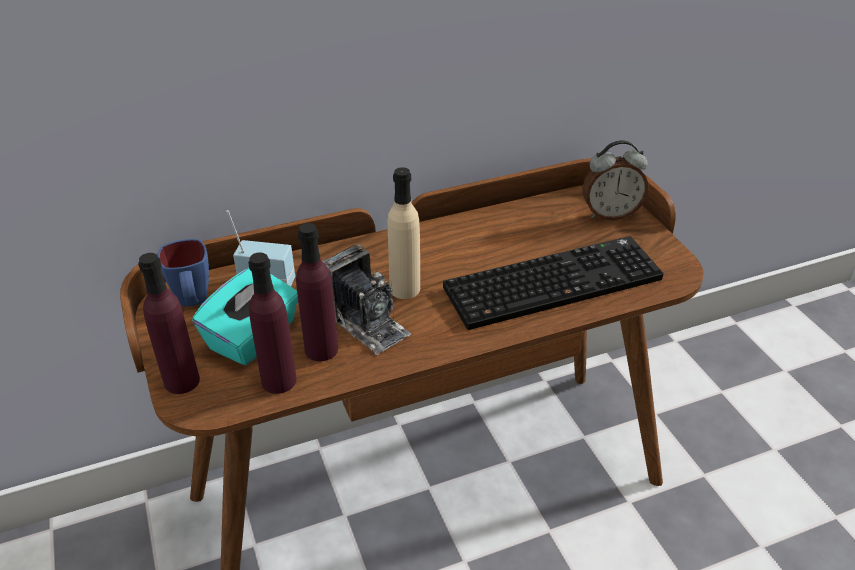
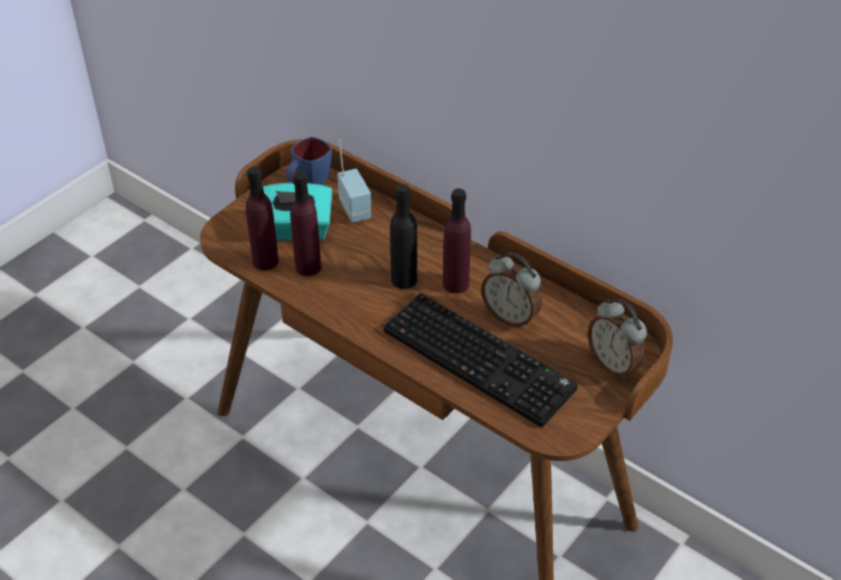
camera: 60 degrees right, 5 degrees up
(182, 381) = (236, 220): purple bottle -> purple bottle (455, 284)
(367, 323) = (351, 277): camera -> none
(404, 289) = (404, 279): beige bottle -> black bottle
(511, 244) = (510, 316): none -> alarm clock

